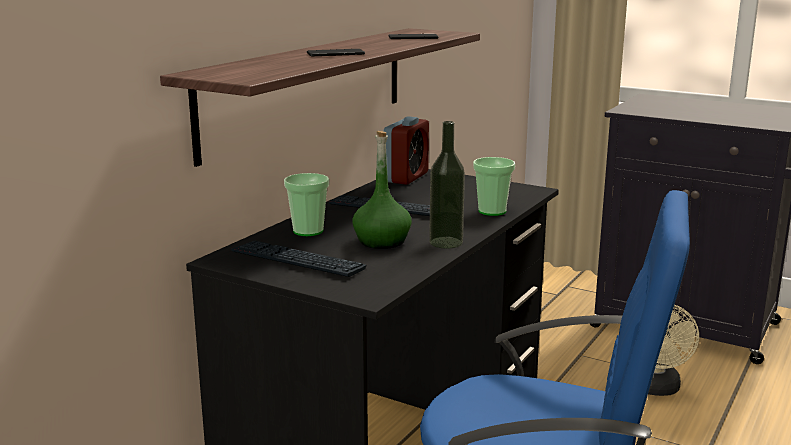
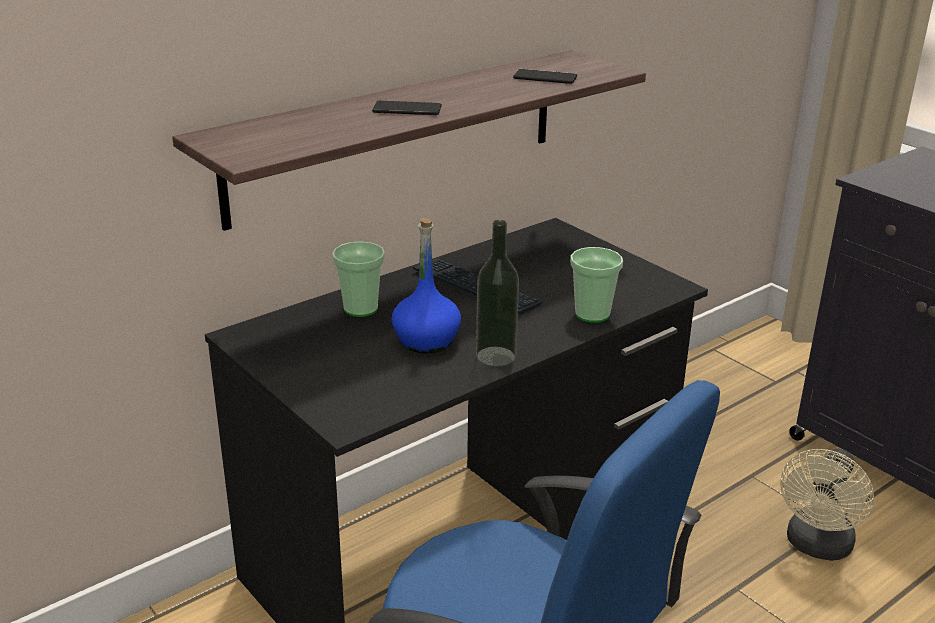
camera: 20 degrees right, 10 degrees up
(297, 261) = (314, 353): keyboard -> none
(382, 241) = (426, 340): green bottle -> blue bottle
(406, 177) = (537, 238): alarm clock -> none

